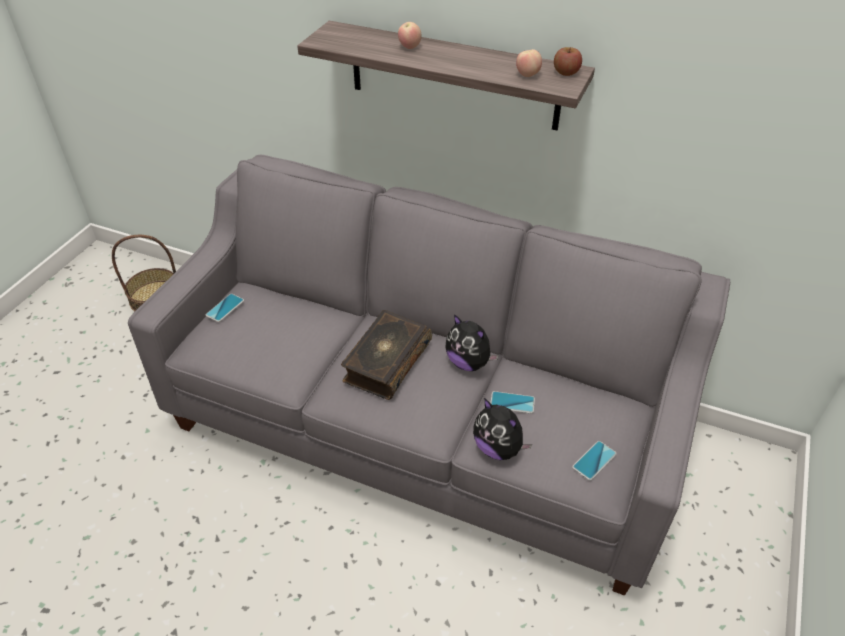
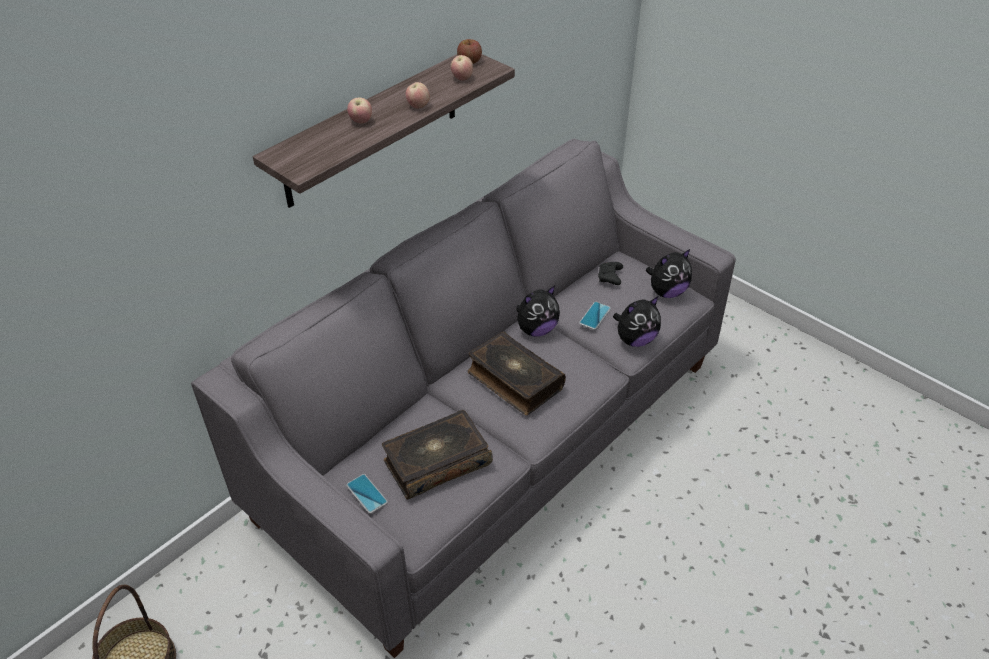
camera: 70 degrees left, 0 degrees up
(269, 338) = (436, 462): none -> book
(456, 65) = (418, 106): none -> apple
(584, 403) = (610, 278): none -> black game controller
(594, 461) = (667, 292): phone -> plush toy

